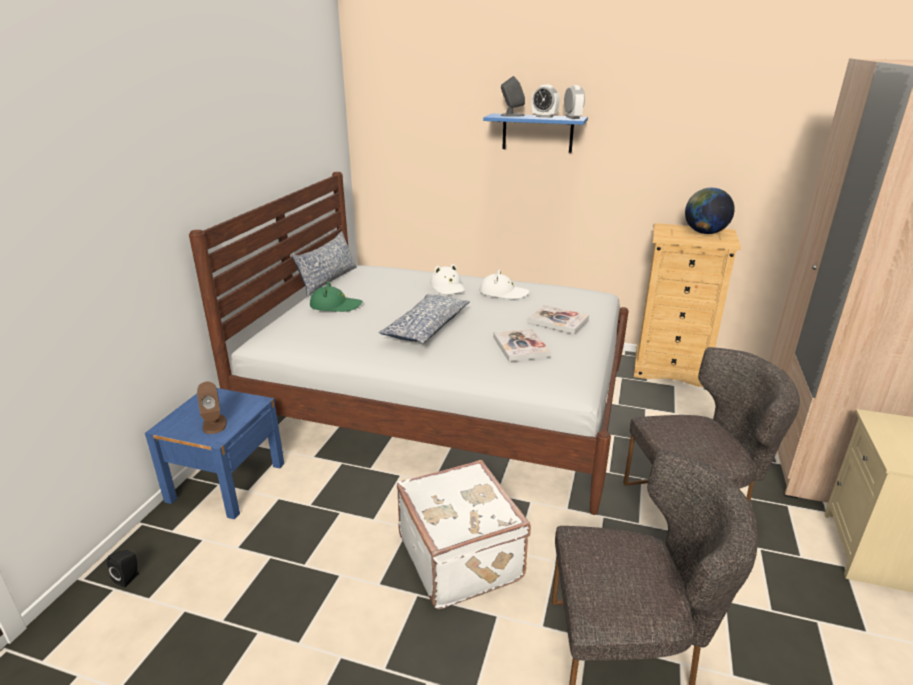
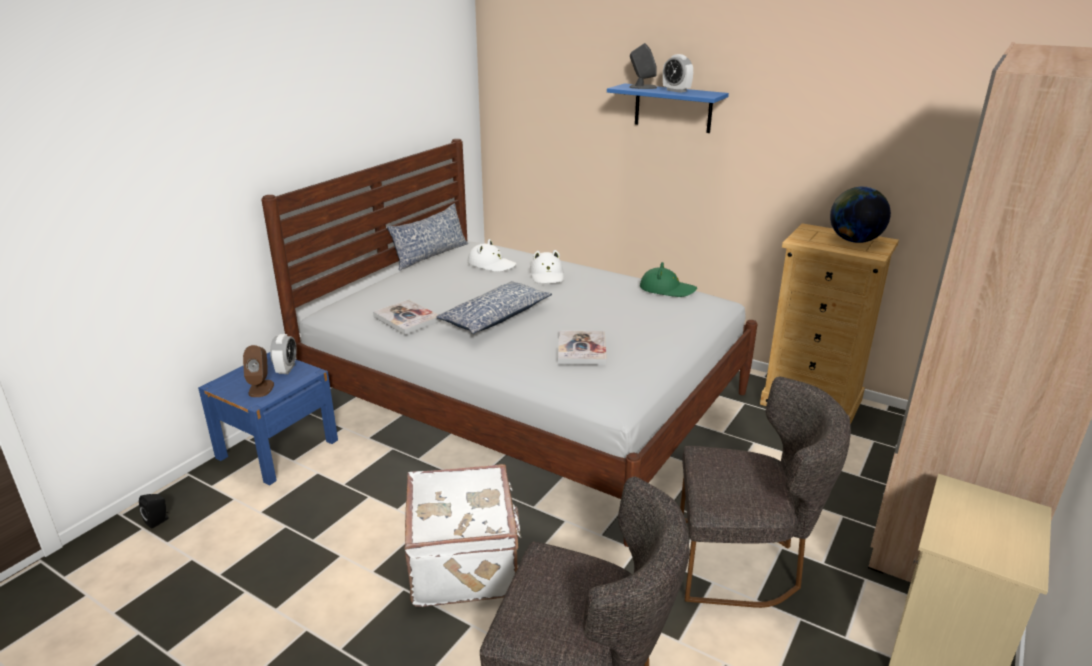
camera: 15 degrees right, 0 degrees up
(335, 305) = (419, 283): green hat -> green hat (667, 289)
(503, 293) = (603, 288): white hat -> white hat (491, 264)
(558, 321) = (643, 327): book -> book (407, 319)
(572, 118) = (706, 94): alarm clock -> alarm clock (286, 369)

